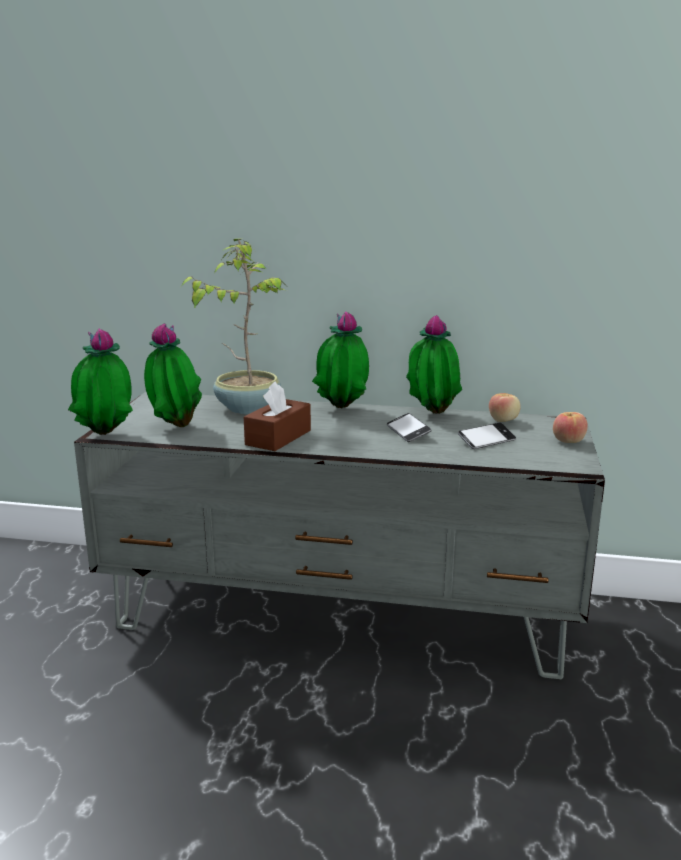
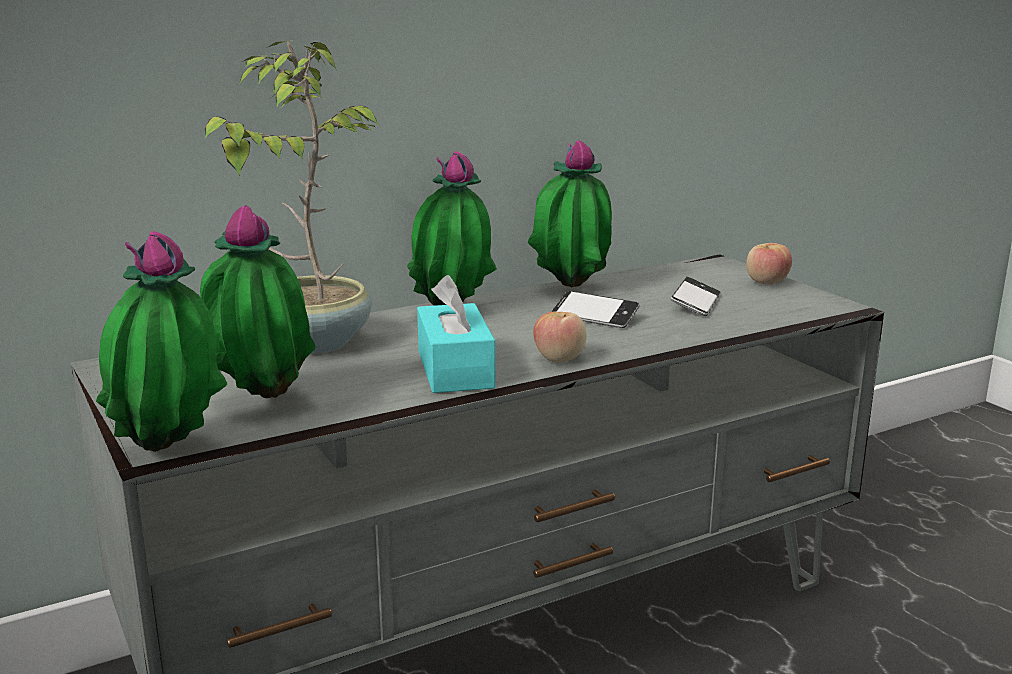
camera: 40 degrees left, 0 degrees up
(278, 437) = (455, 369): brown tissue box -> turquoise tissue box
(503, 420) = (658, 277): apple -> apple (559, 358)

